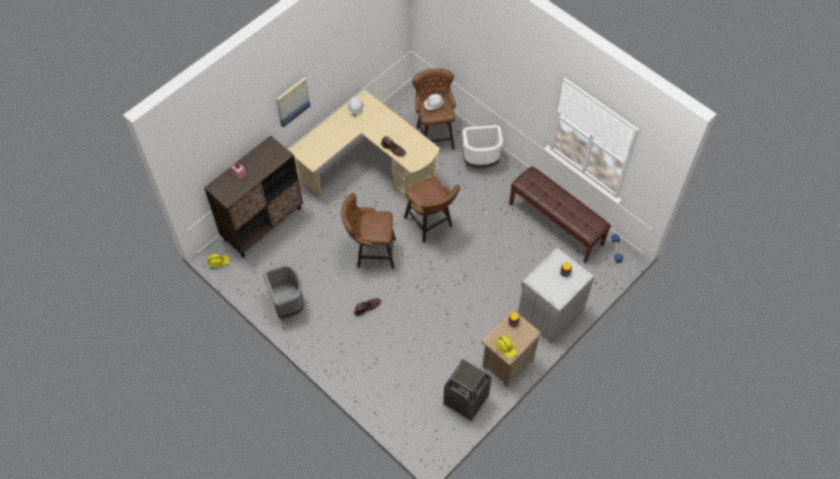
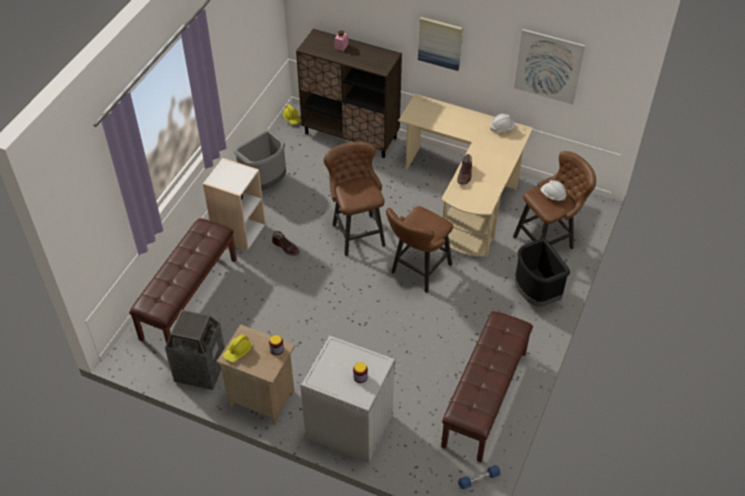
camera: 70 degrees right, 10 degrees down
(334, 337) = (239, 231): none -> bookcase
(360, 44) = (548, 66): none -> picture
(391, 392) = (189, 298): none -> brown bench
(481, 161) = (535, 295): white trash can -> black trash can

